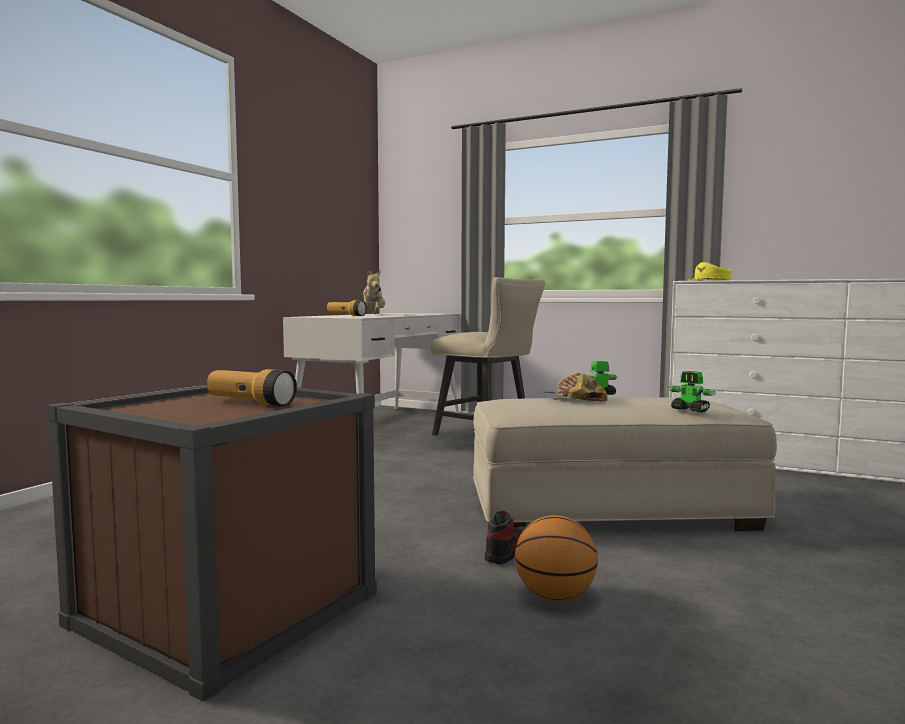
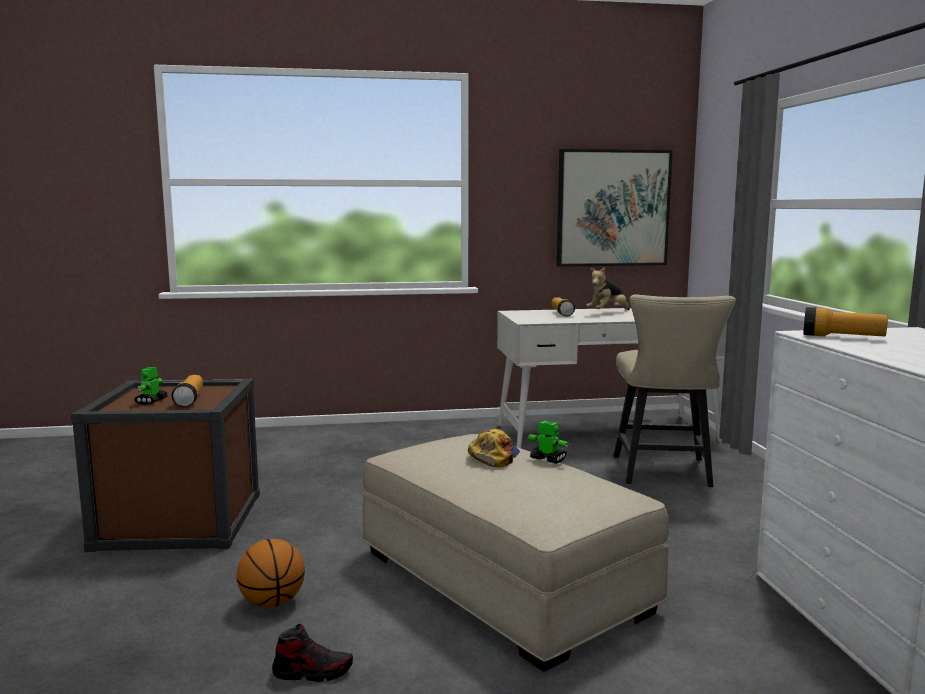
camera: 55 degrees right, 5 degrees up
(338, 224) = (613, 208): none -> picture
(507, 552) = (339, 567): shoe -> shoe (312, 672)
(690, 410) = (508, 503): toy robot -> toy robot (151, 401)
(710, 280) = (842, 337): yellow cap -> flashlight

